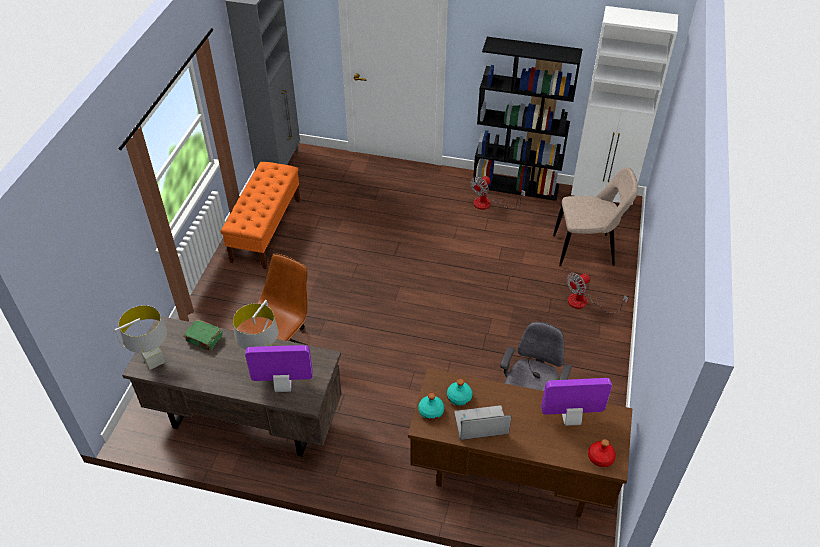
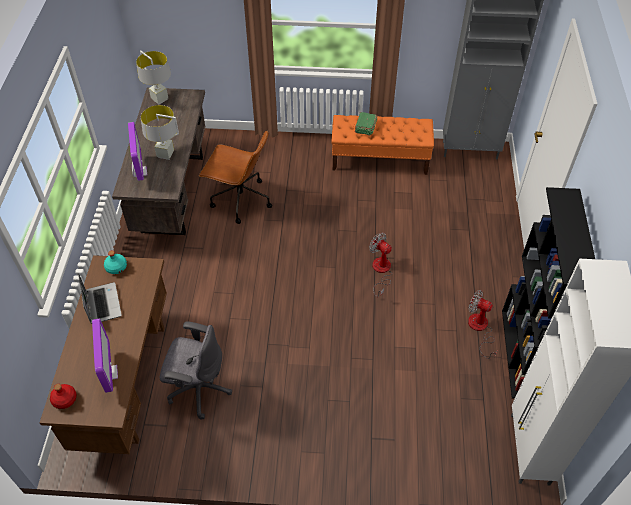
camera: 80 degrees right, 5 degrees up
(205, 339) = (183, 119): green book -> green book (365, 127)
(459, 397) = (131, 285): turquoise bottle -> none
(585, 303) = (349, 436): fan -> fan (381, 271)
(587, 250) = (434, 435): beige chair -> none

